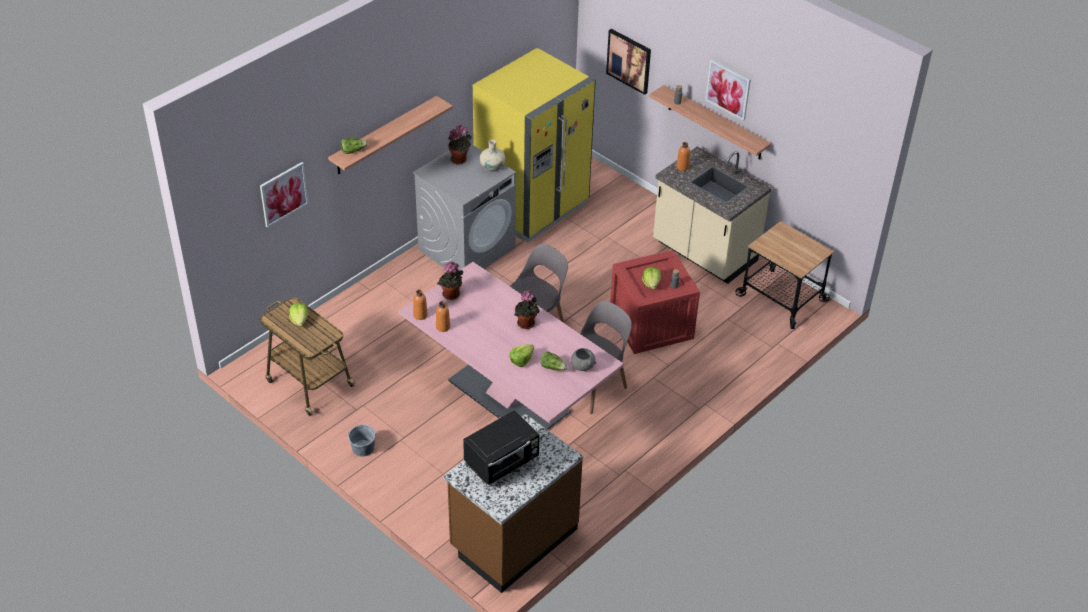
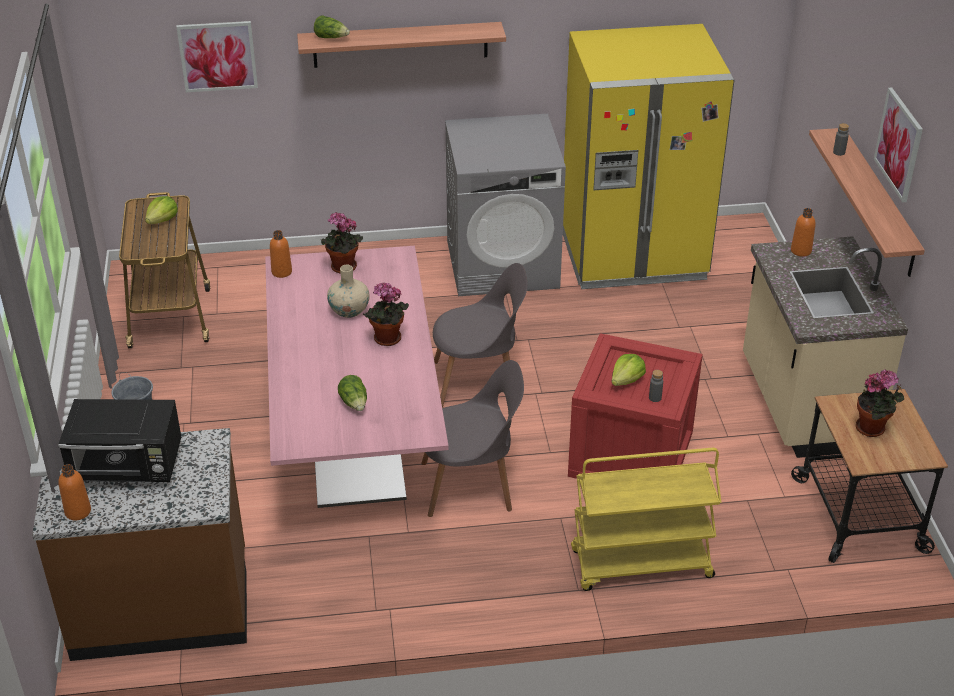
camera: 40 degrees right, 5 degrees down
(443, 327) = (289, 296): orange bottle -> orange bottle (78, 511)
(460, 159) = (515, 129): potted plant -> potted plant (873, 429)
(492, 167) = (543, 150): beige vase -> beige vase (349, 310)
(521, 360) = (328, 375): lettuce -> none
(582, 366) = (392, 421): grey bowl -> none
(629, 61) = (822, 83): picture -> none
(713, 379) = (640, 565): none -> yellow cart

